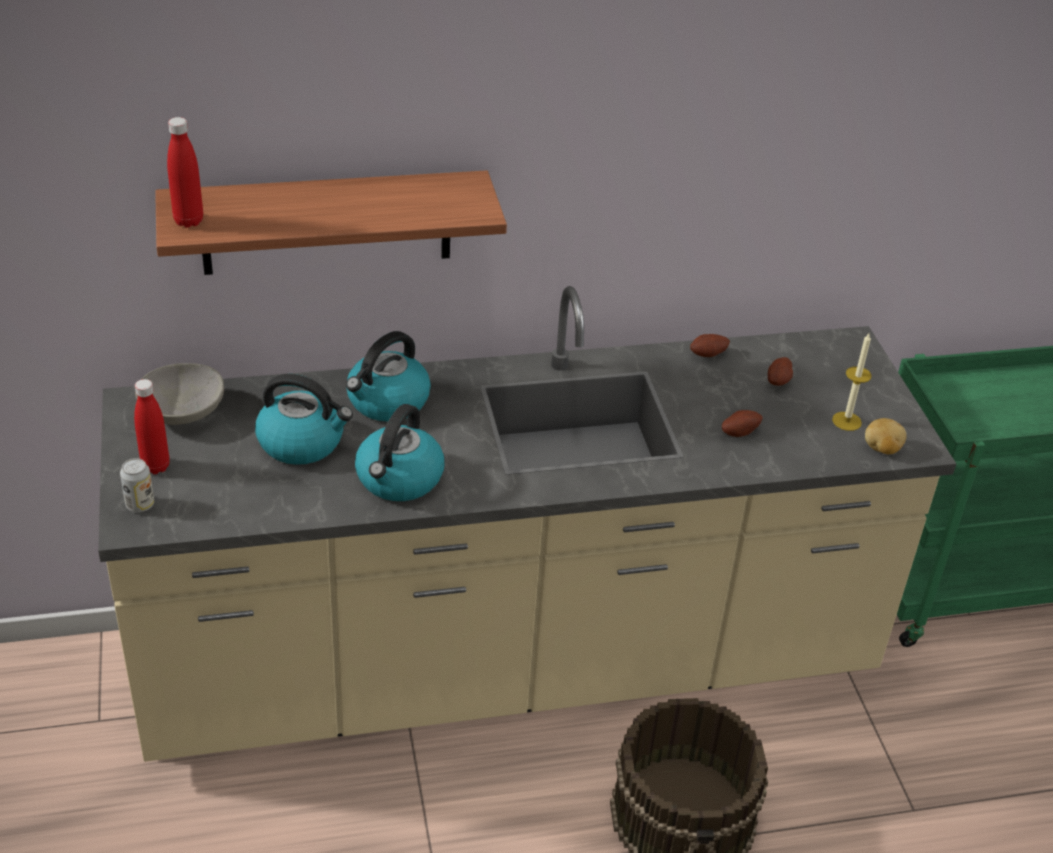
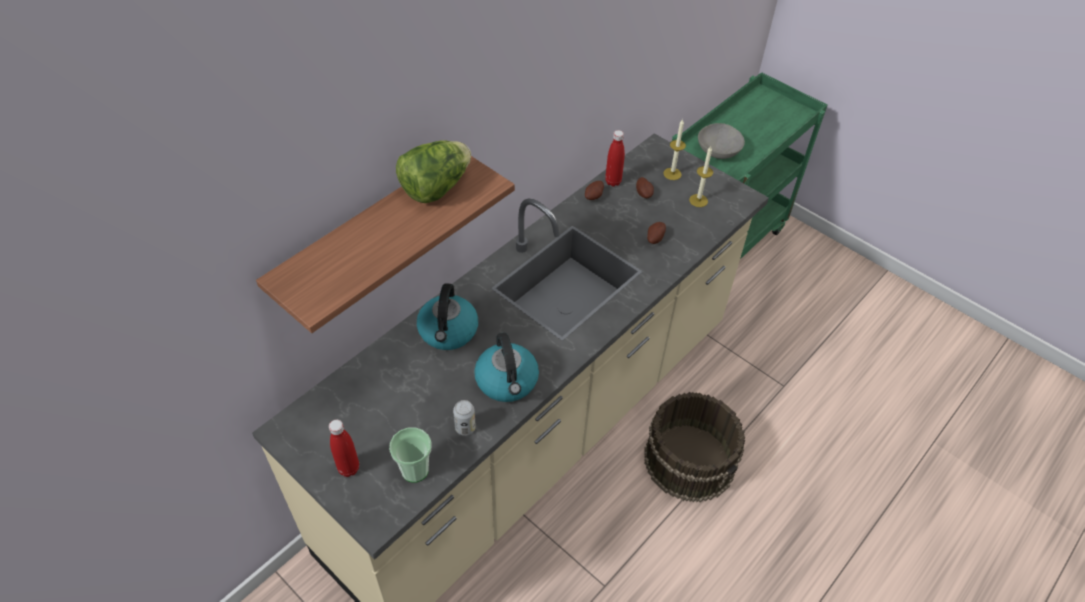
camera: 35 degrees left, 10 degrees up
(140, 505) = (367, 503): can -> can (465, 428)
(182, 412) = (325, 417): grey bowl -> grey bowl (717, 151)
(188, 221) = (310, 293): red bottle -> red bottle (613, 182)
(215, 504) = (415, 470): none -> cup
(302, 442) = (425, 392): kettle -> none
(417, 192) = (436, 188): none -> lettuce
(843, 378) = (672, 174): none -> candle
(881, 449) = (729, 208): potato -> none

